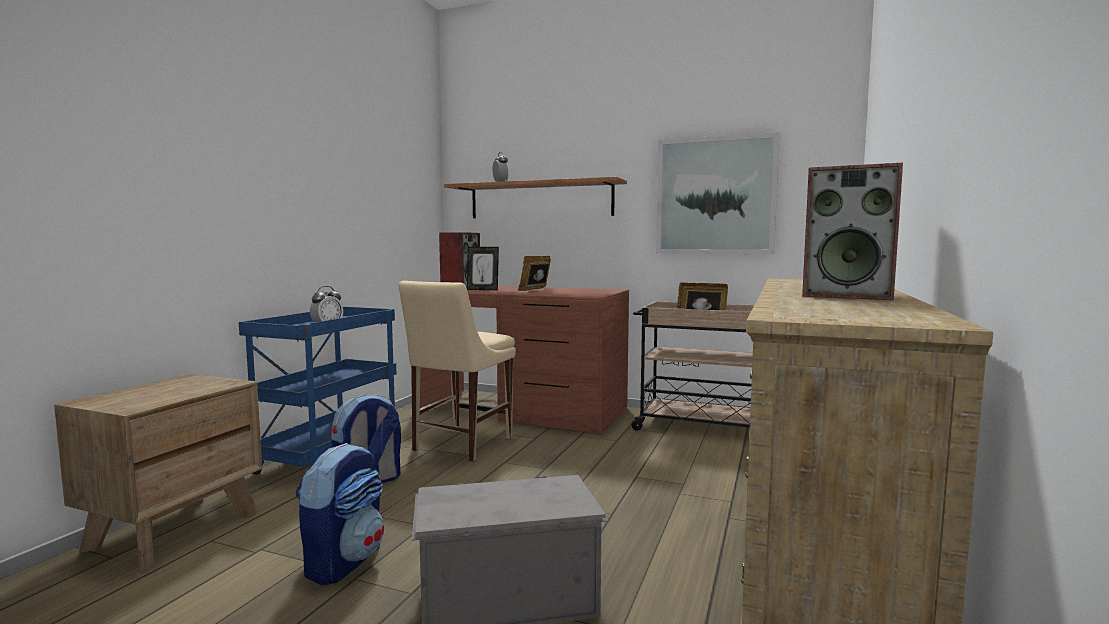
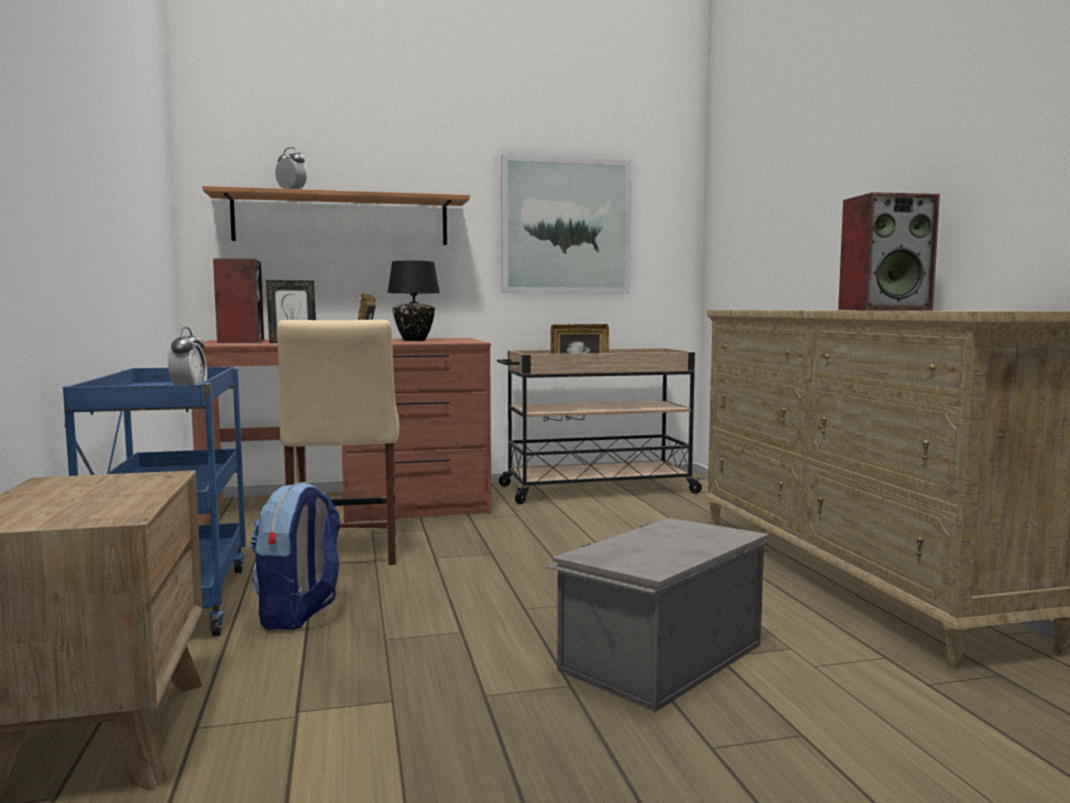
camera: 35 degrees left, 0 degrees up
(344, 562) = (439, 687): backpack -> none
(565, 291) = (414, 340): none -> black table lamp

